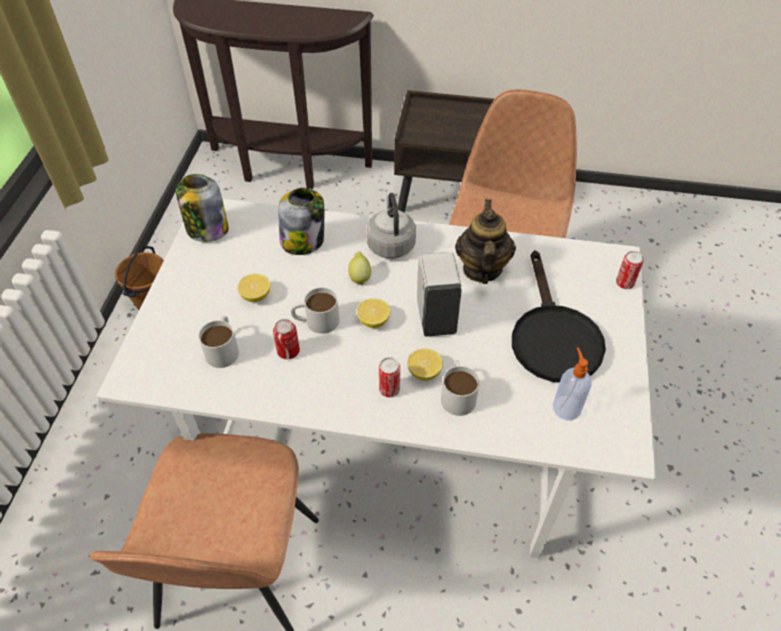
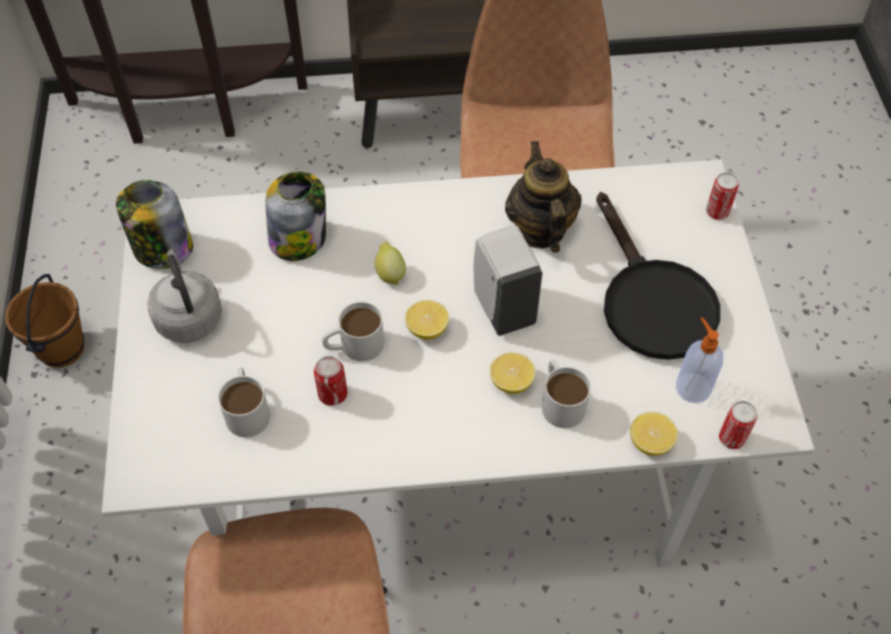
camera: 15 degrees left, 5 degrees up
(256, 296) = (263, 328): lemon -> lemon (650, 442)
(389, 389) = (476, 415): can -> can (731, 438)
(390, 243) = (414, 219): grey kettle -> grey kettle (188, 316)

